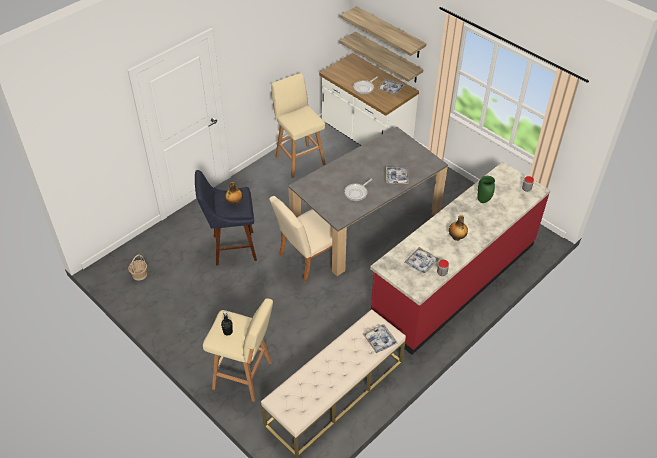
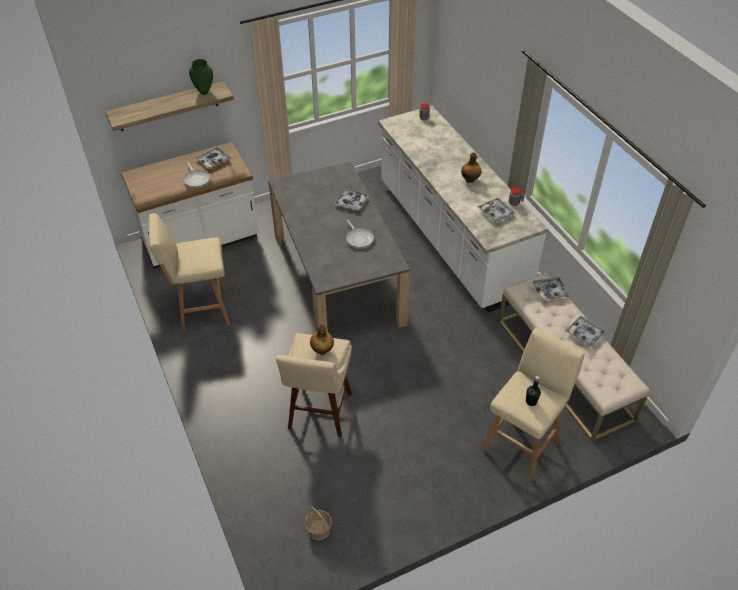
camera: 70 degrees left, 0 degrees up
(231, 248) = (319, 414): blue stool -> beige stool
(307, 259) = (370, 344): beige chair -> none
(339, 374) = (585, 334): none -> tray
(387, 58) = (175, 138): shelf -> none
(453, 281) = (450, 238): red counter -> white counter
(483, 201) = (427, 148): green vase -> green vase (204, 92)

